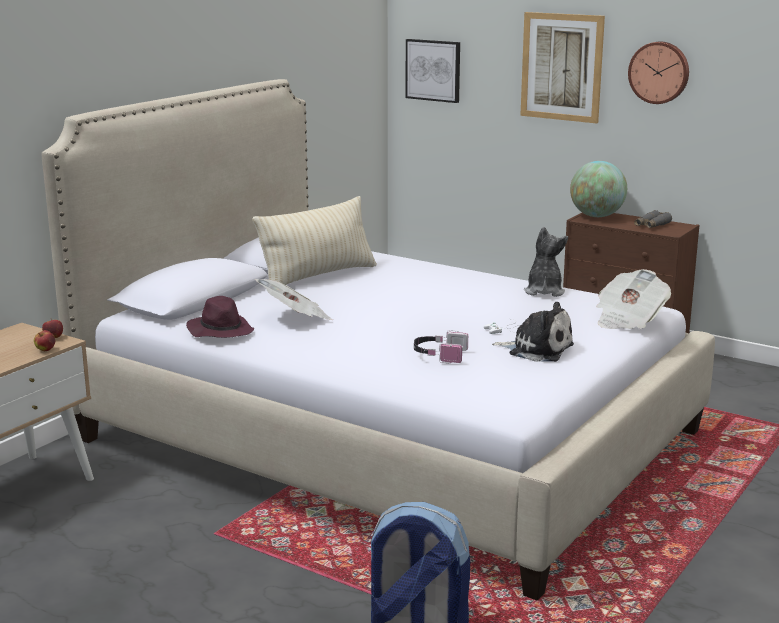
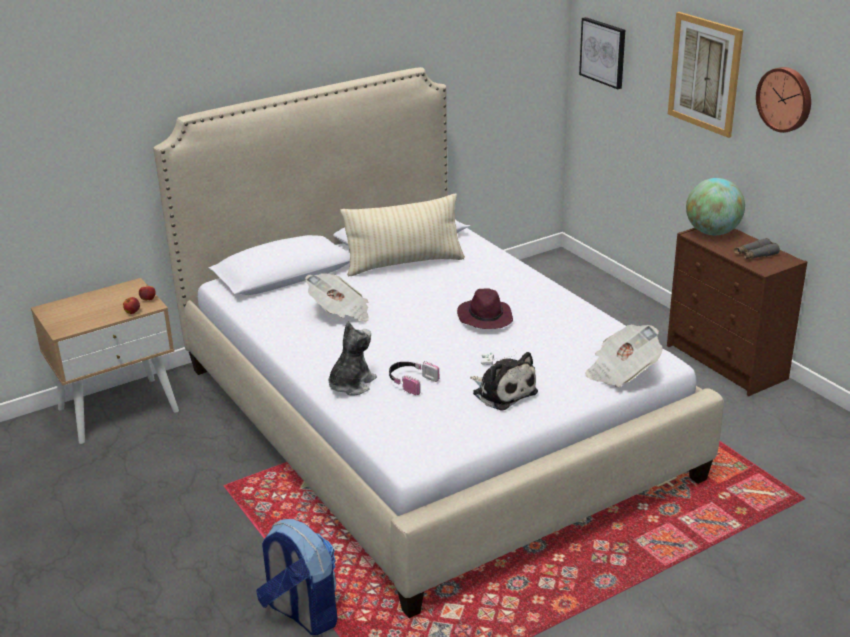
camera: 25 degrees right, 10 degrees up
(220, 331) = (271, 316): purple hat -> purple hat (485, 318)
(544, 291) = (582, 319): plush toy -> plush toy (351, 384)

